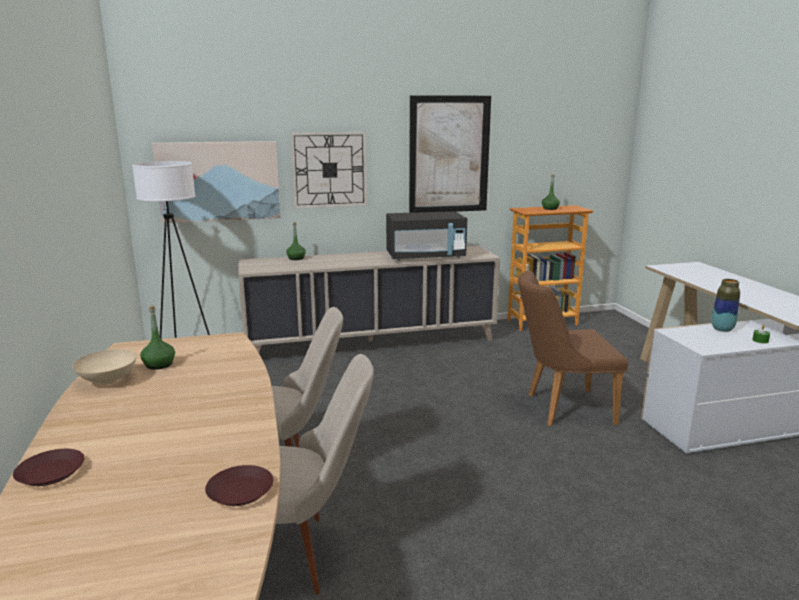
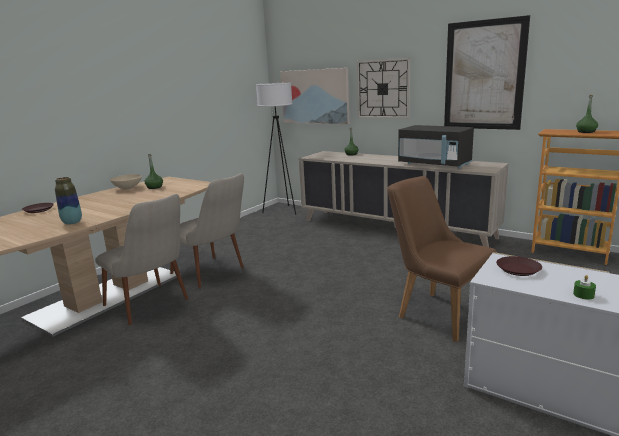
camera: 50 degrees right, 0 degrees up
(239, 491) = (44, 233): brown plate -> brown plate (517, 269)
(722, 329) = (570, 274): vase -> vase (72, 222)

